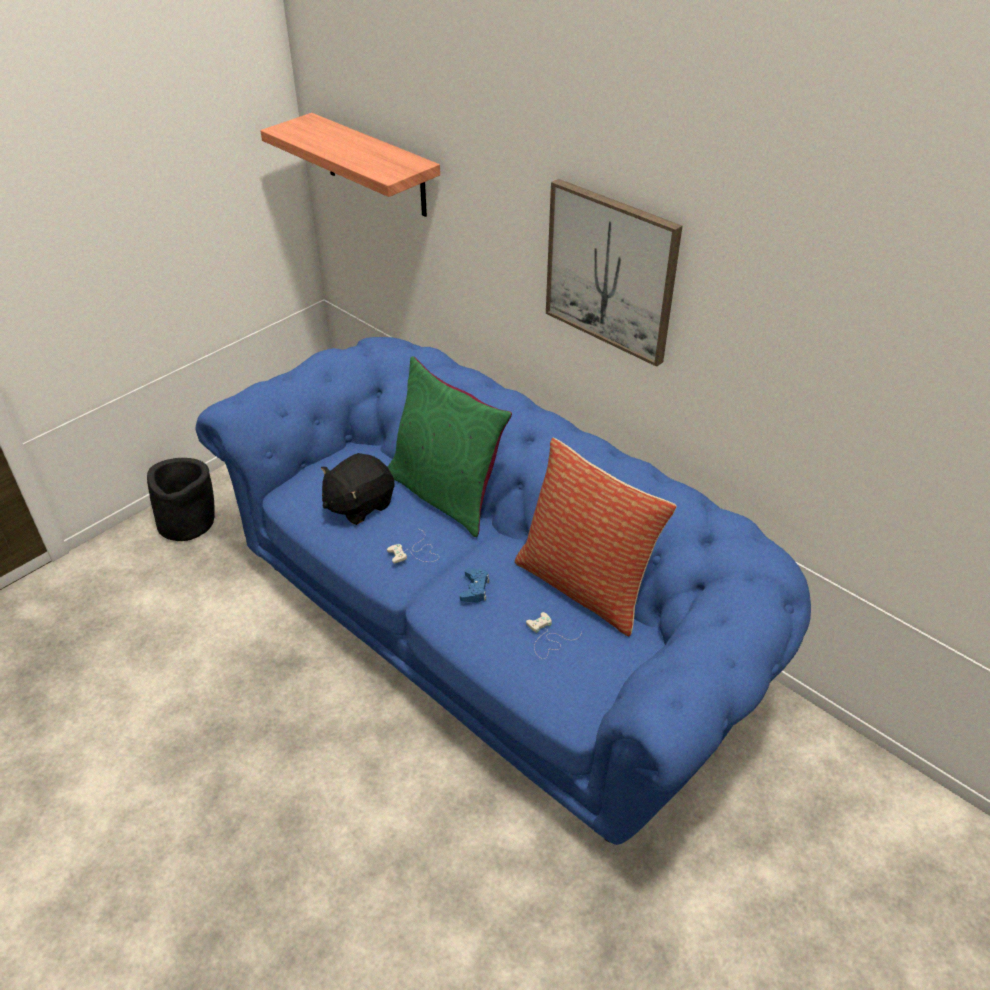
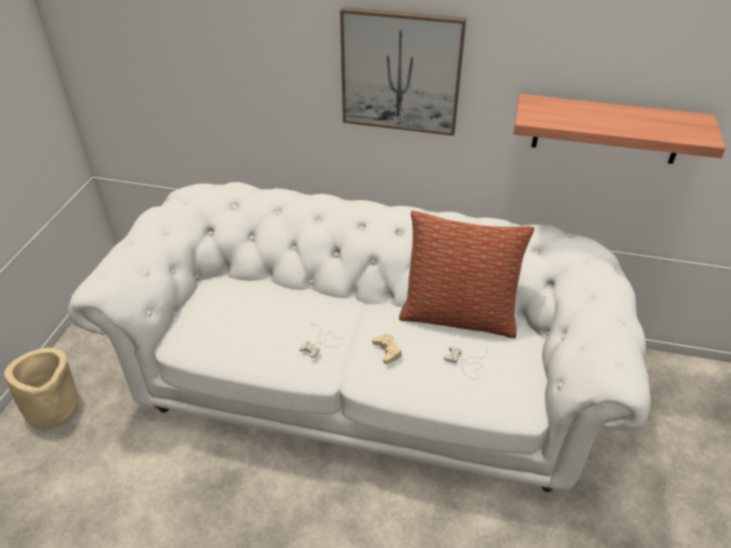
camera: 30 degrees left, 0 degrees up
(188, 523) = (54, 408): black planter -> beige planter
(359, 505) = (247, 325): black plush toy -> none
(375, 166) = (139, 41): shelf -> shelf (607, 129)
(446, 494) = (308, 290): green pillow -> none
(475, 589) = (387, 351): blue game controller -> beige game controller
(493, 628) = (365, 382): blue sofa -> white sofa

